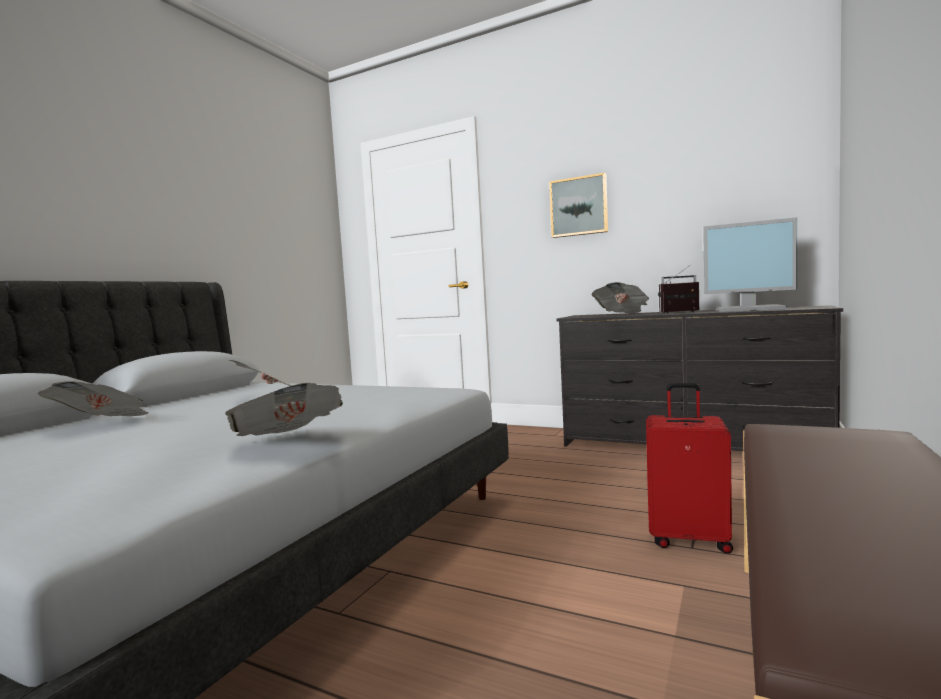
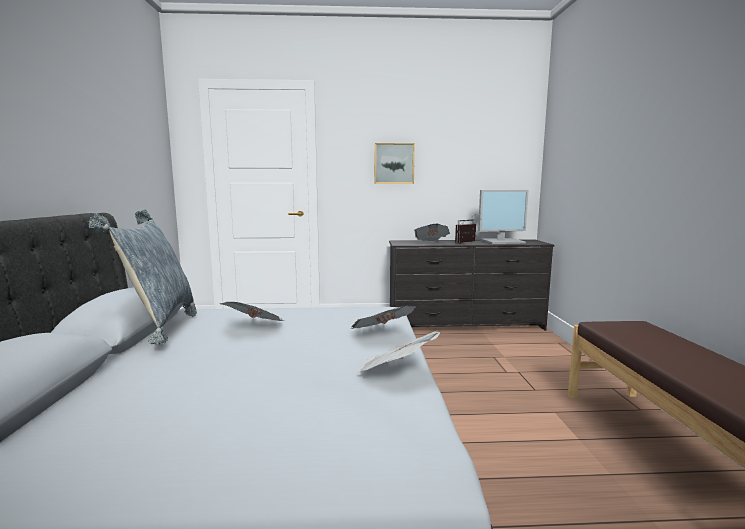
camera: 30 degrees left, 5 degrees up
(104, 425) = (155, 378): newspaper -> newspaper (382, 335)
(196, 395) = (156, 332): none -> pillow
(688, 539) = (528, 385): red suitcase -> none

